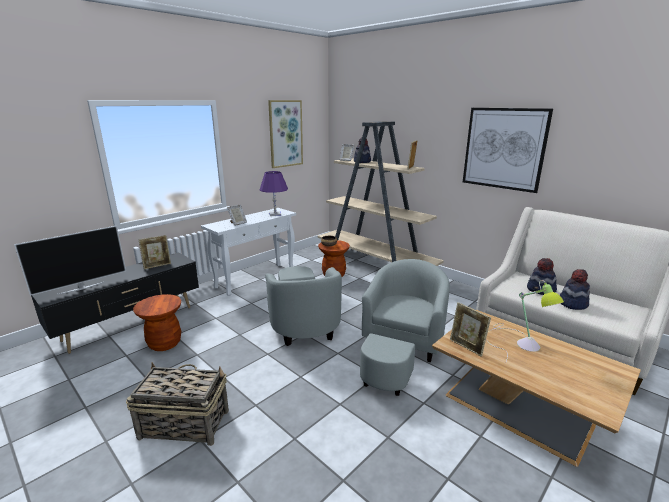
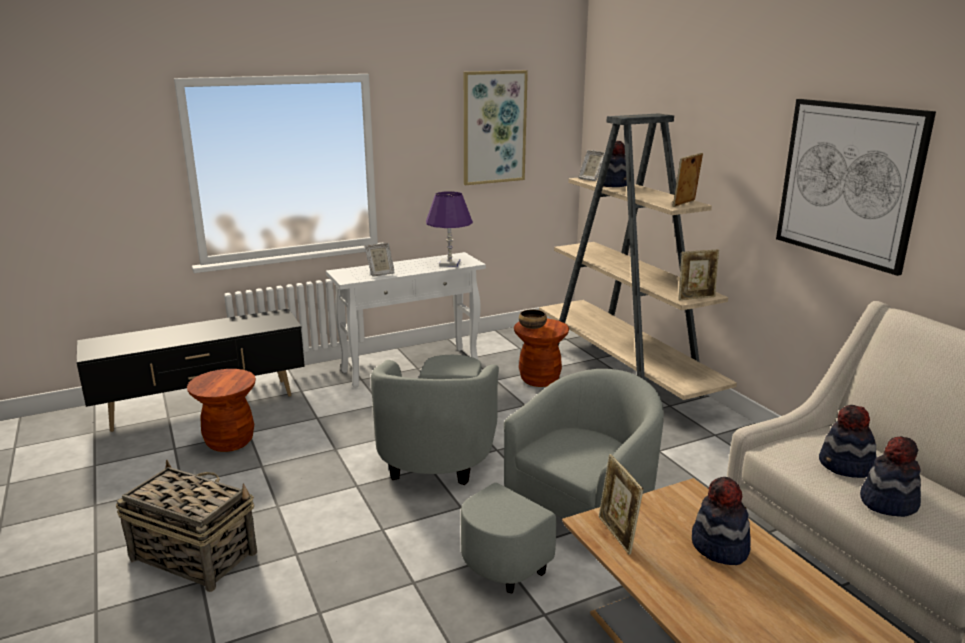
camera: 20 degrees right, 0 degrees up
(82, 287) = (137, 343): television -> none
(157, 266) = (247, 325): picture frame -> picture frame (696, 298)
(518, 342) = (719, 547): table lamp -> hat

